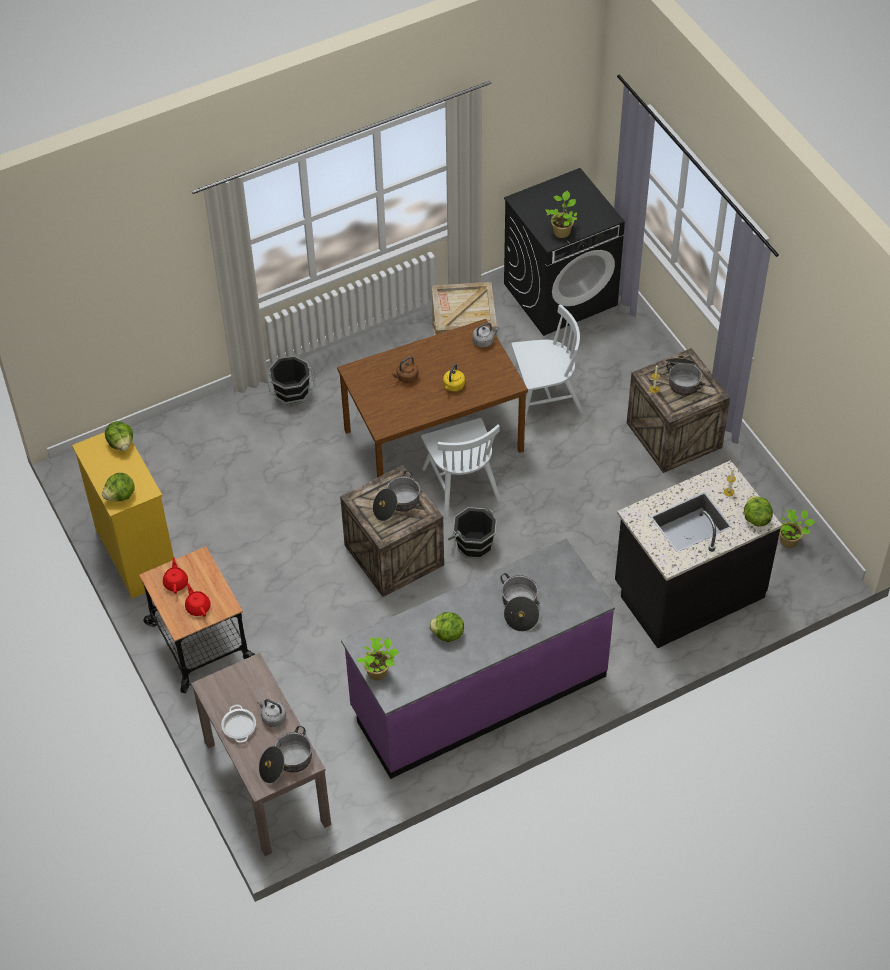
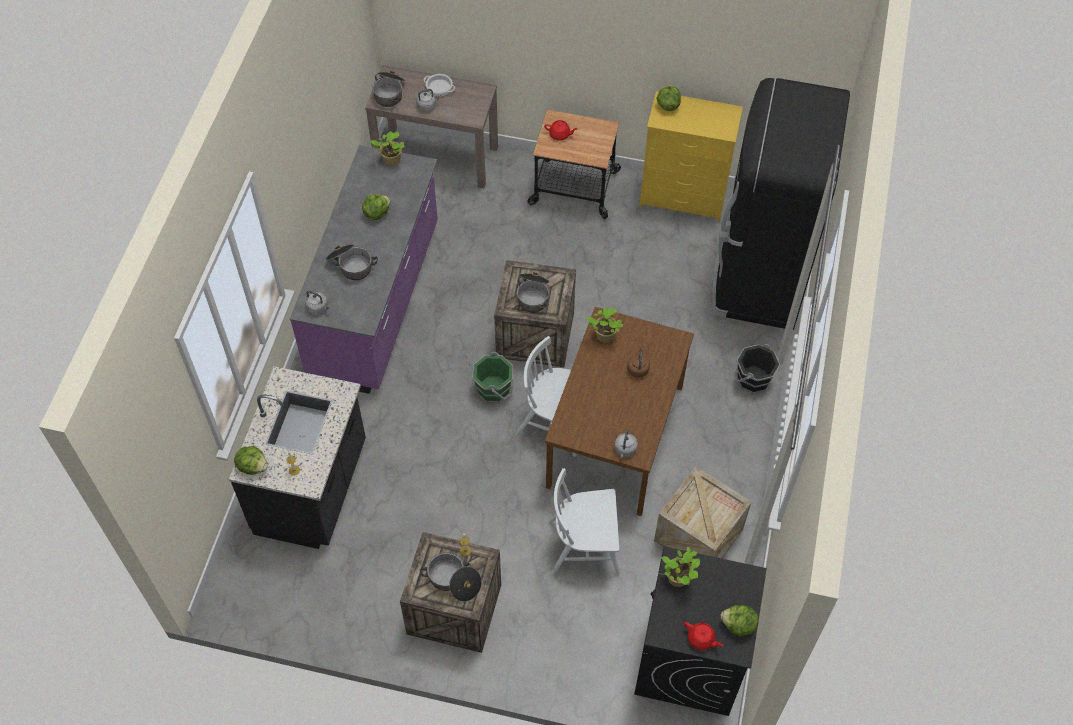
camera: 130 degrees right, 5 degrees up
(121, 443) = (717, 131): lettuce -> lettuce (738, 625)
(176, 583) = (592, 135): red teapot -> red teapot (701, 639)
(179, 450) = (758, 275): none -> black fridge
(453, 386) = (598, 392): yellow kettle -> none
(474, 544) = (494, 388): black bucket -> green bucket
(544, 398) = (584, 546): white chair -> white chair turned 60 degrees clockwise
(583, 595) = (318, 308): none -> grey kettle
(790, 541) = (275, 599): potted plant -> potted plant (604, 336)

